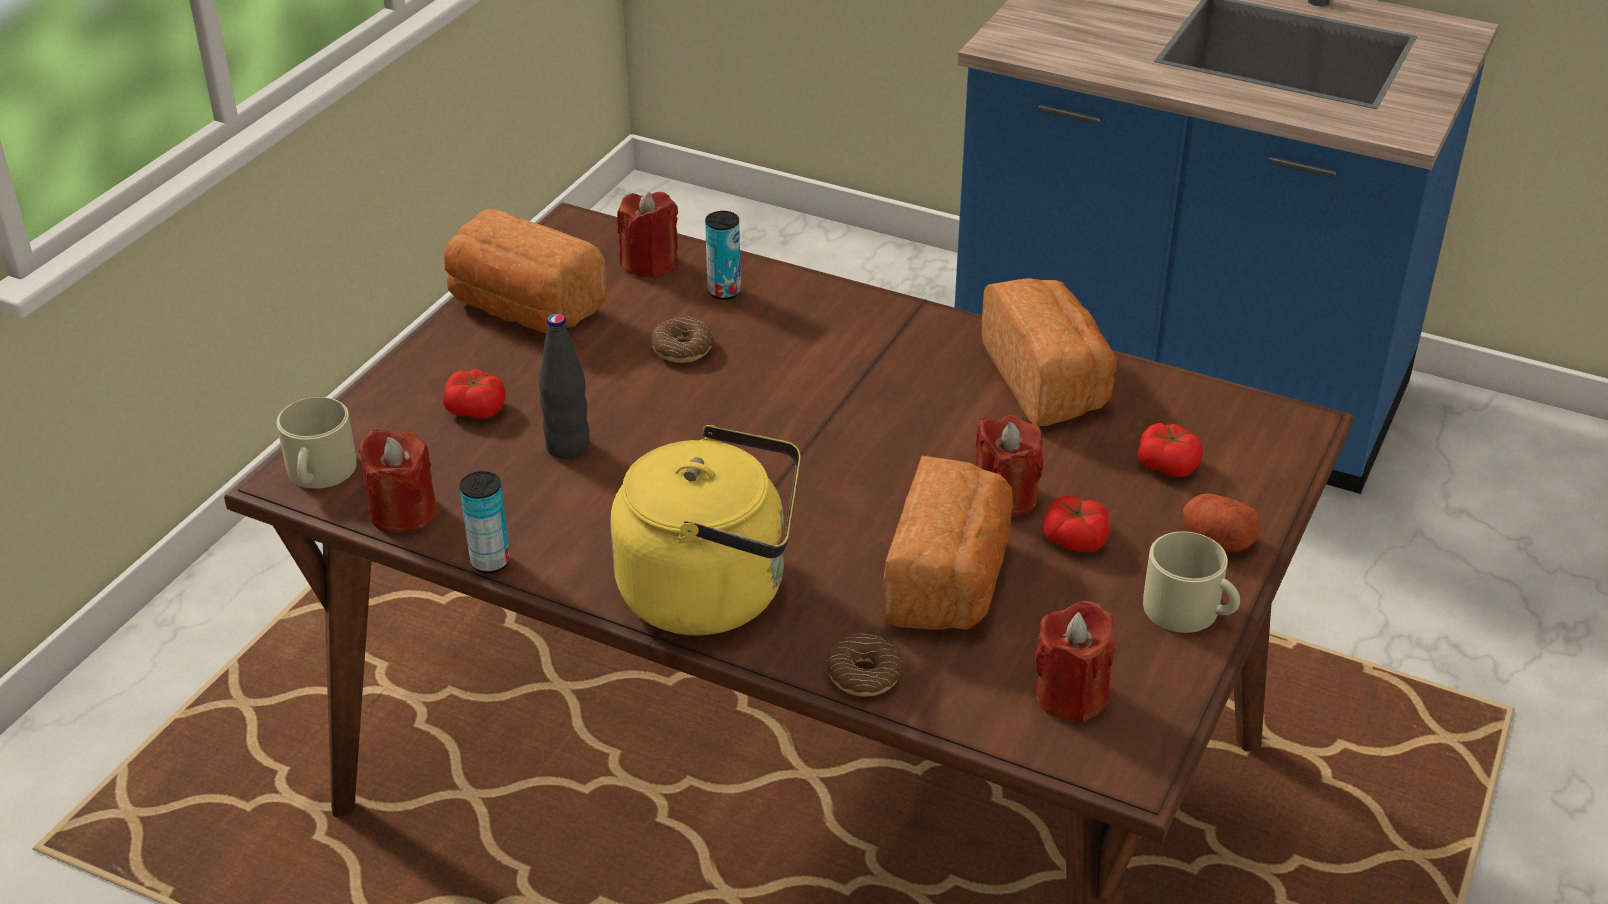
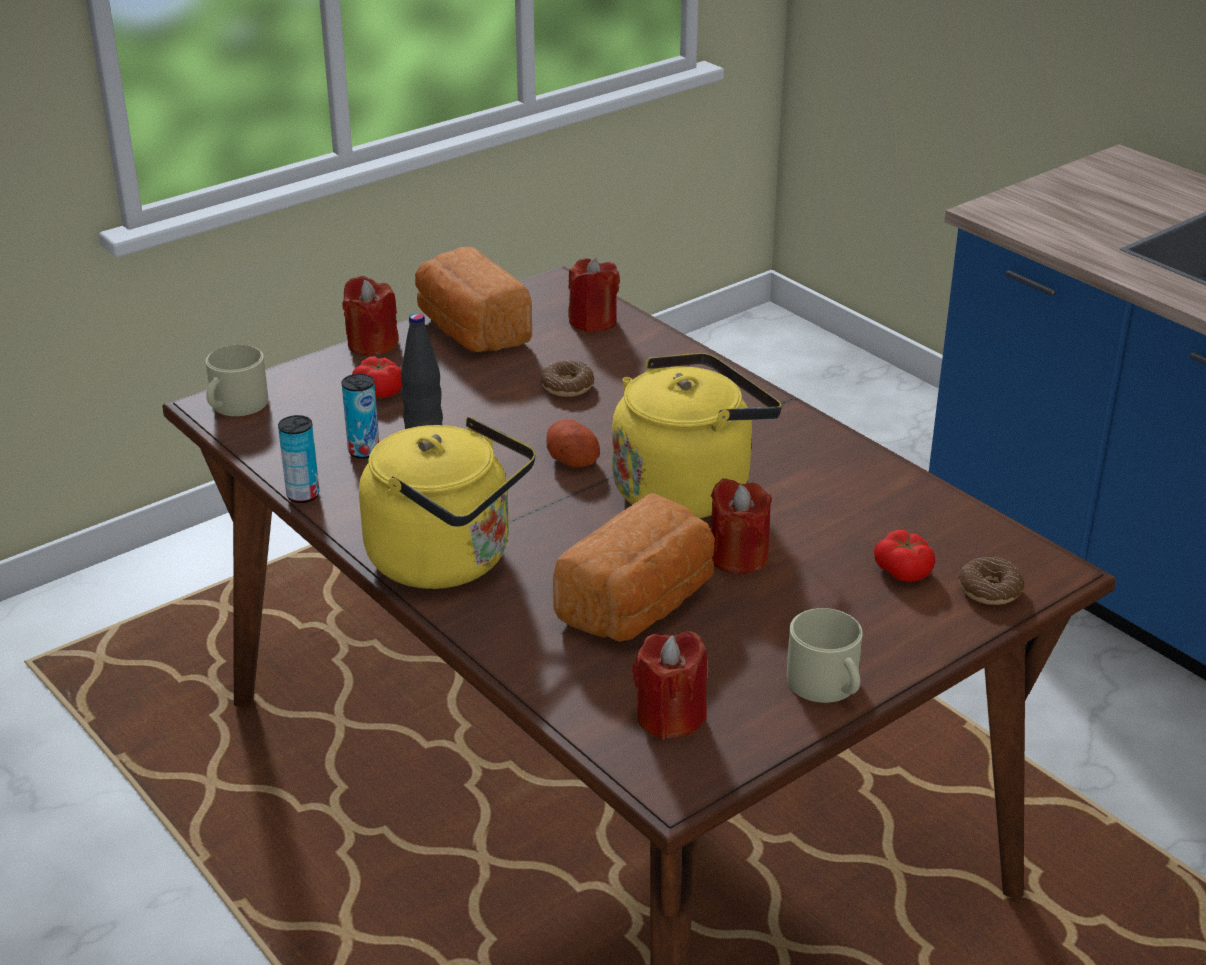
camera: 25 degrees right, 5 degrees down
(403, 513) = (270, 446): red candle -> red candle (372, 344)
(724, 292) = (634, 354): can -> can (364, 451)
(863, 675) = (514, 652): donut -> donut (989, 590)
(896, 434) = (687, 488): none -> yellow kettle
(1048, 381) = (850, 481): bread -> none
(1075, 539) = (772, 604): tomato -> none
(1216, 540) = (898, 638): potato -> potato (571, 458)

